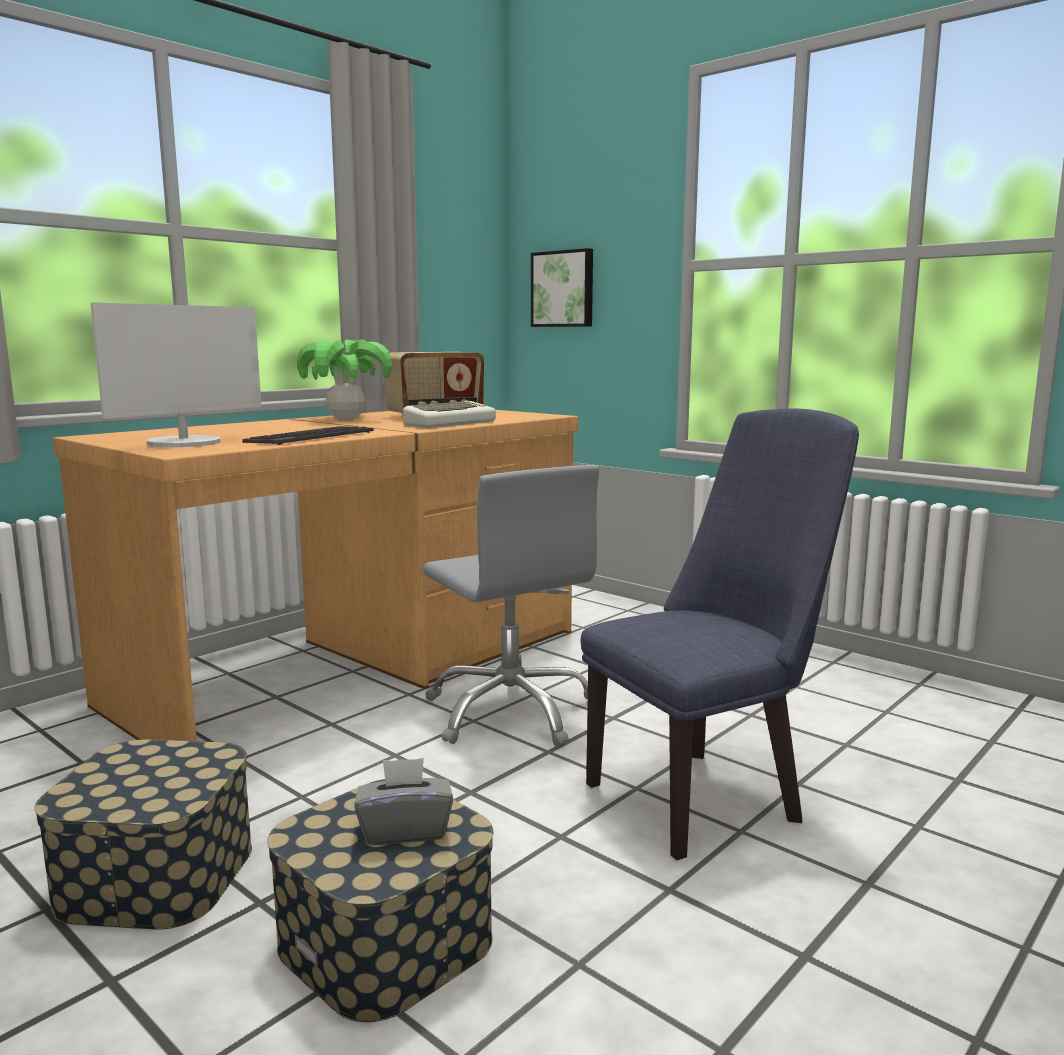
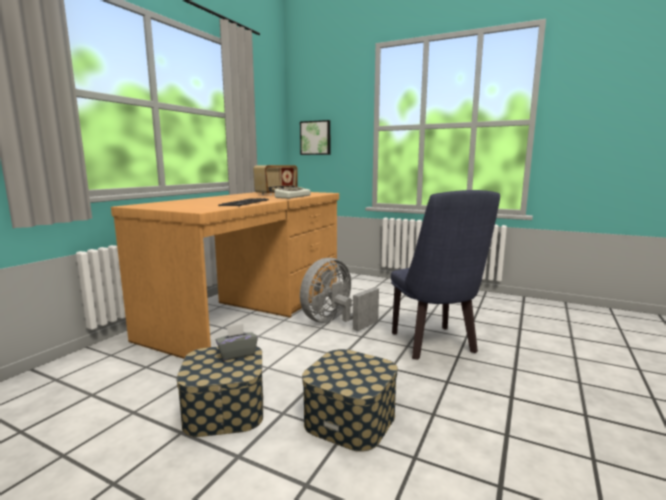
camera: 15 degrees left, 0 degrees up
(185, 443) = (190, 207): monitor -> none
(346, 419) = (238, 196): potted plant -> none
(405, 830) = (360, 368): grey tissue box -> grey tissue box (237, 354)
(511, 711) = (334, 322): grey office chair -> grey fan
(705, 796) = (435, 345): blue chair -> blue chair turned 120 degrees clockwise

